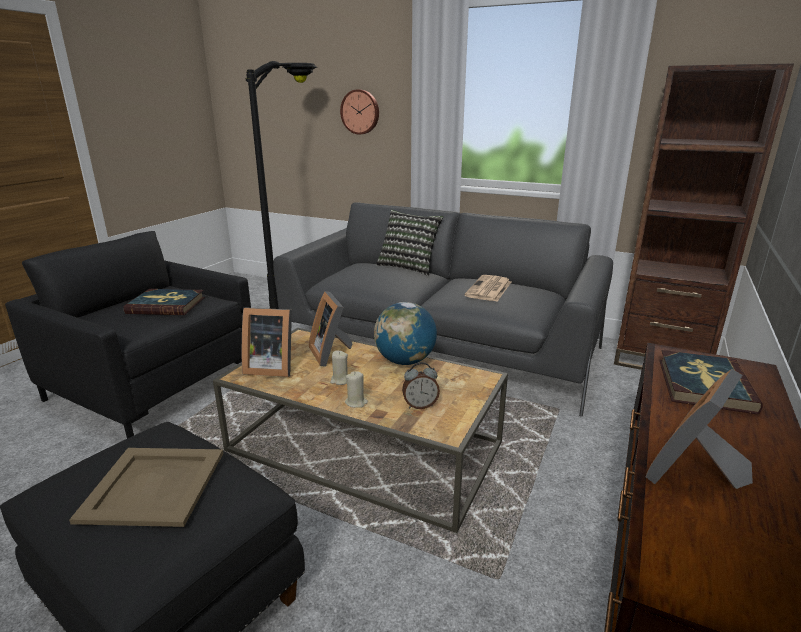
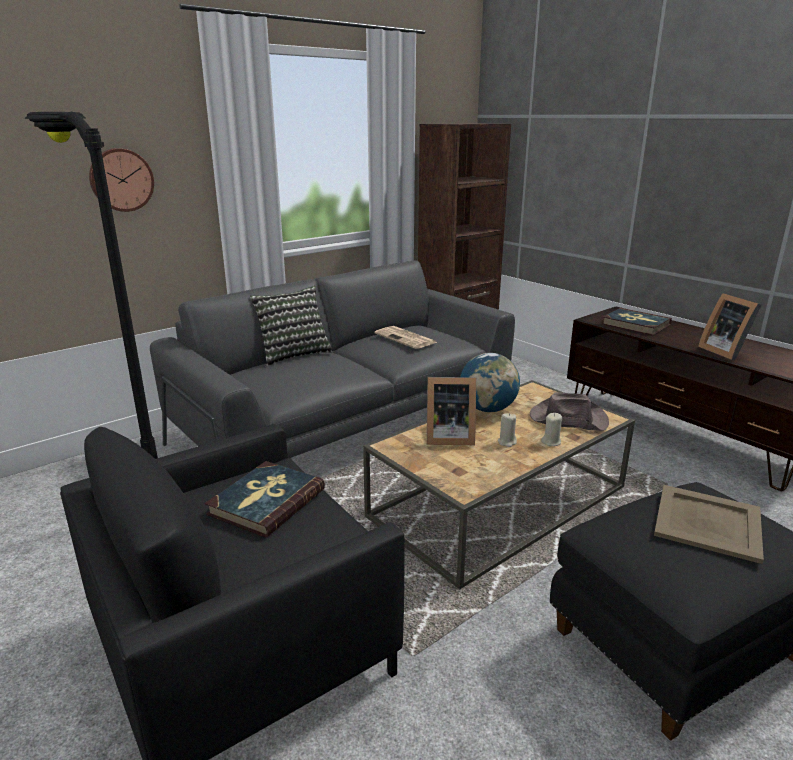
camera: 65 degrees left, 0 degrees up
(270, 367) = (456, 472): picture frame -> none
(420, 405) = (567, 419): alarm clock -> brown hat

